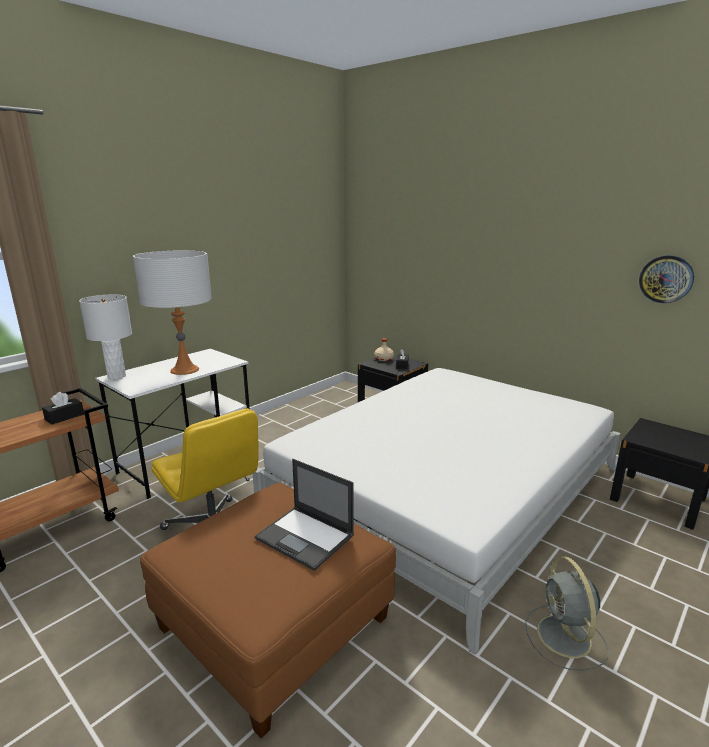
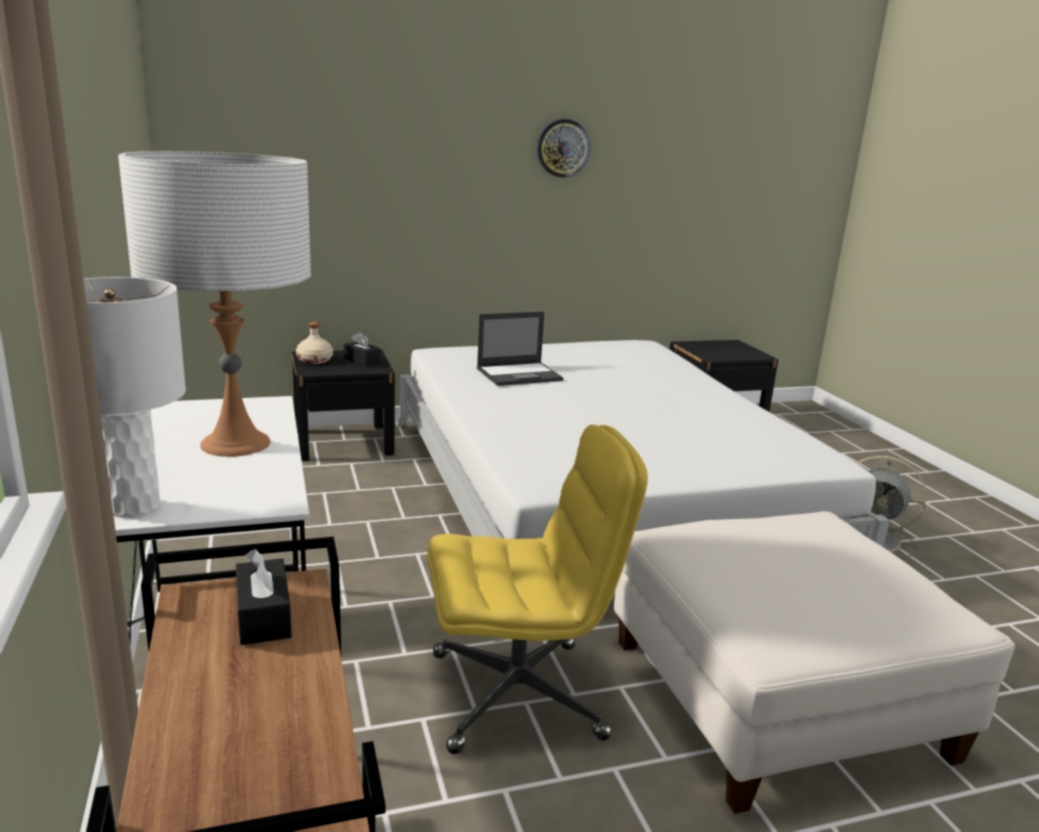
camera: 60 degrees left, 0 degrees up
(275, 623) = (776, 697): brown ottoman -> white ottoman
(306, 537) = (809, 542): laptop -> laptop (520, 374)
(666, 279) = (683, 179): wall clock -> wall clock (562, 148)

